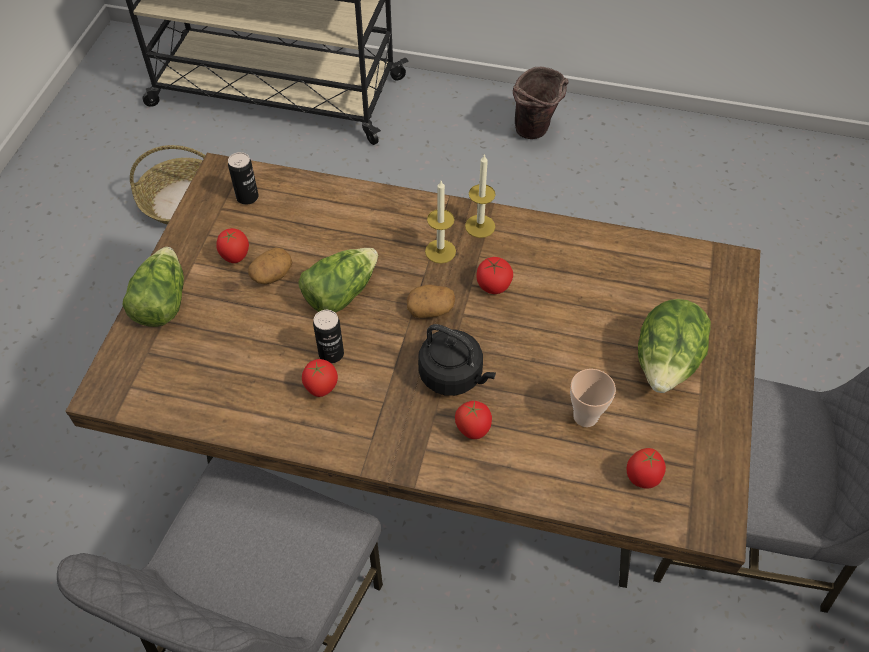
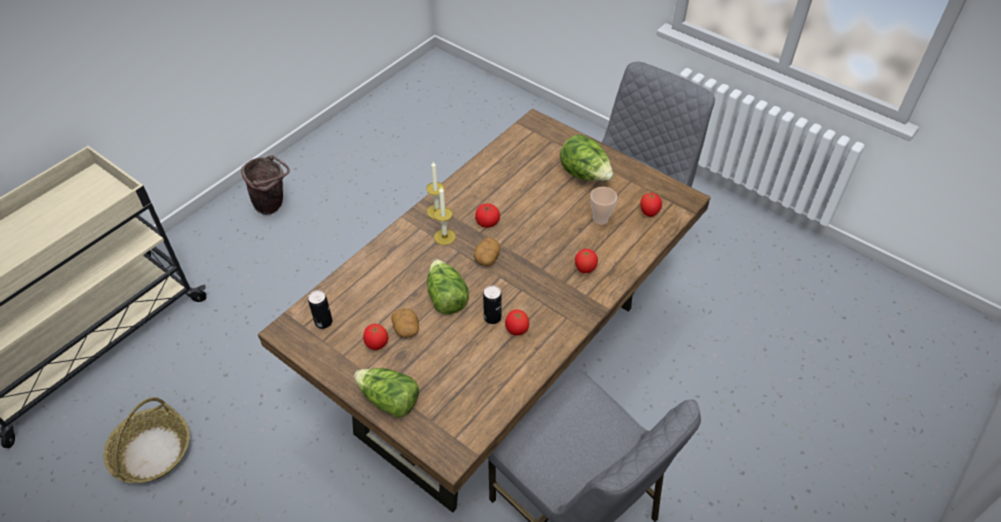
camera: 65 degrees left, 5 degrees down
(454, 376) = (543, 264): black kettle -> none

